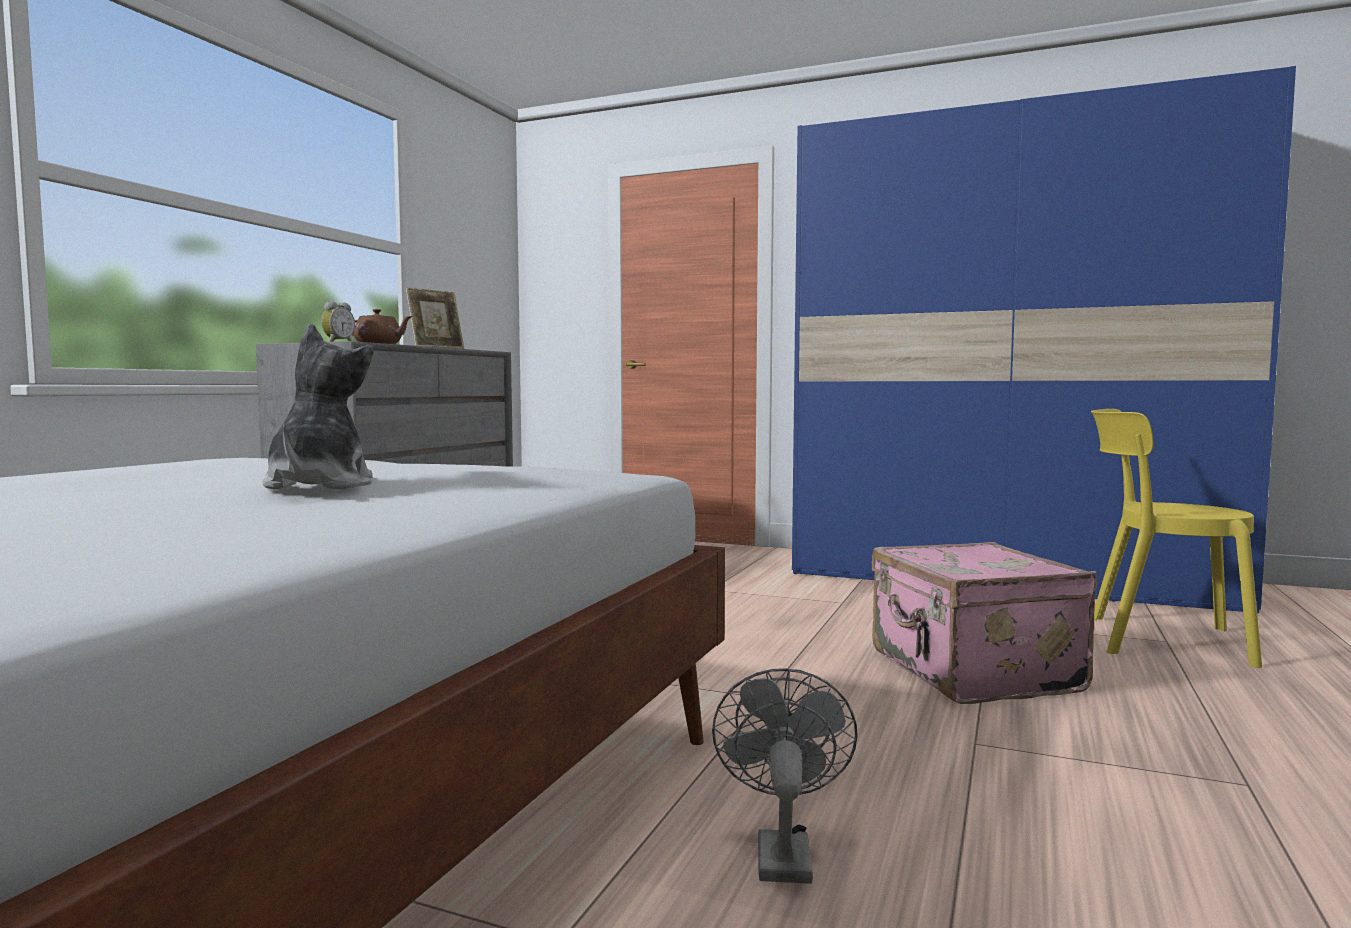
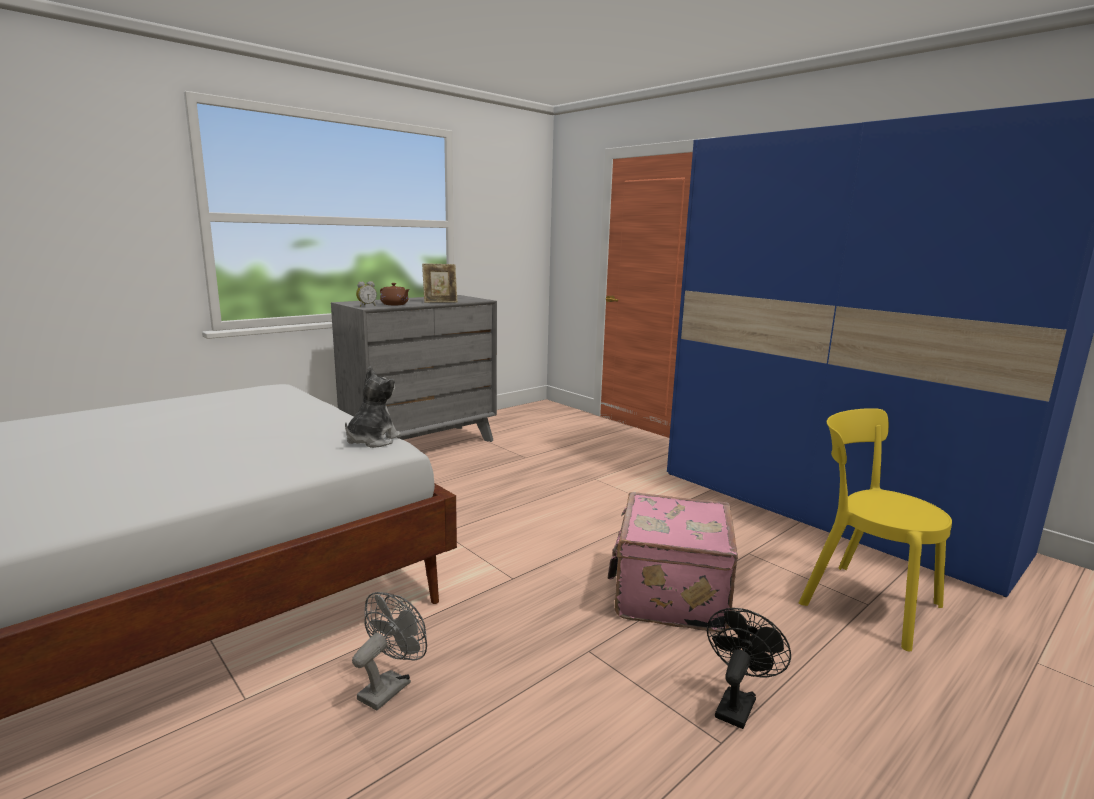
camera: 25 degrees right, 10 degrees up
(319, 485) = (205, 449): plush toy -> plush toy (372, 440)
(1201, 747) = (736, 703): none -> black fan

